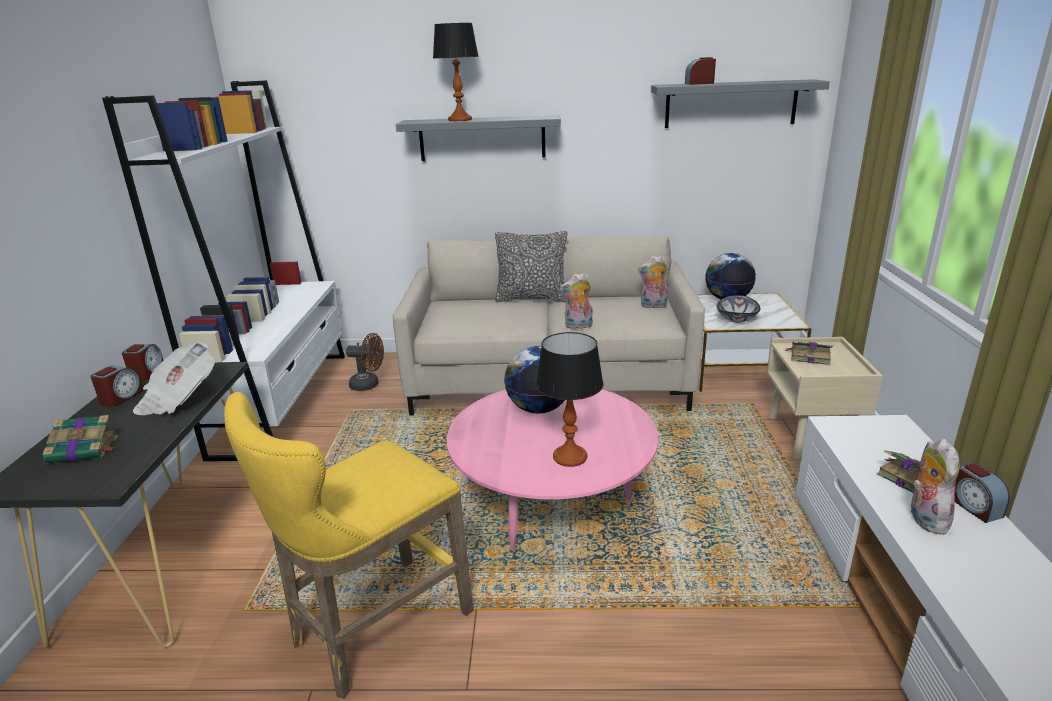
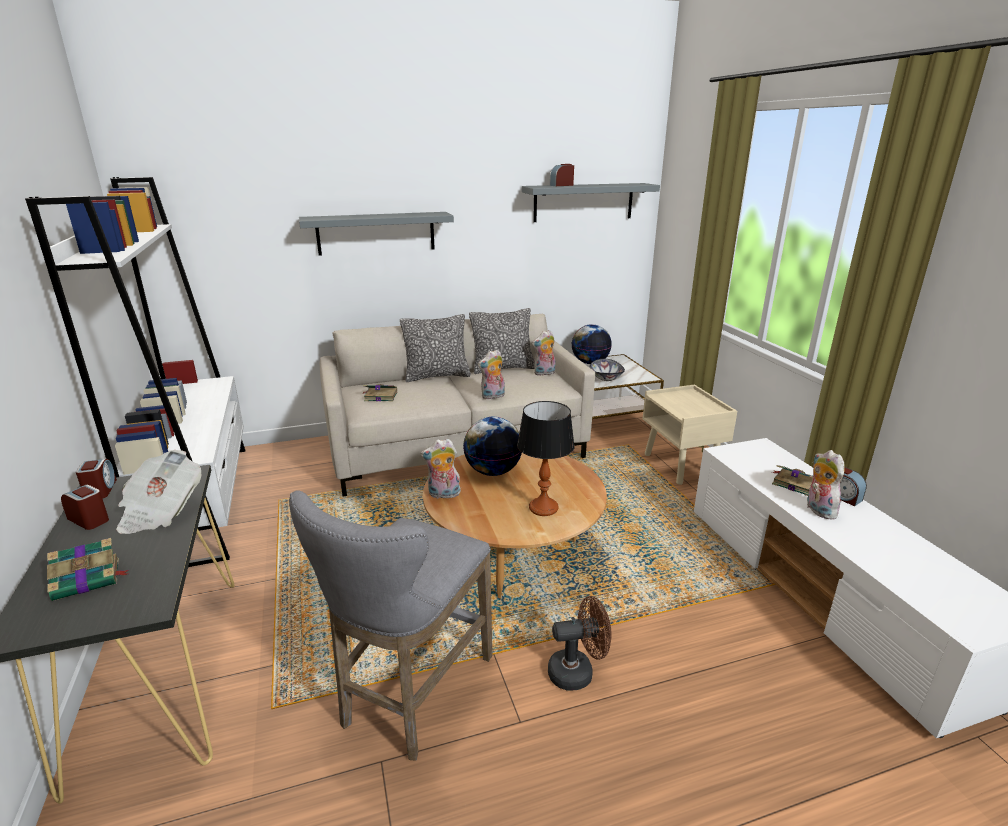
camera: 20 degrees left, 0 degrees up
(121, 397) = (89, 519): alarm clock -> alarm clock turned 60 degrees counterclockwise
(369, 385) = (286, 474): brown fan -> brown fan (577, 672)
(373, 630) = (411, 694): yellow stool -> grey stool
(460, 120) = (359, 216): table lamp -> none
(471, 426) = (443, 494): none -> plush toy
(553, 505) = (514, 553): pink coffee table -> brown coffee table
(609, 296) = (502, 368): none -> pillow
(809, 356) = (678, 402): book -> book (380, 396)

